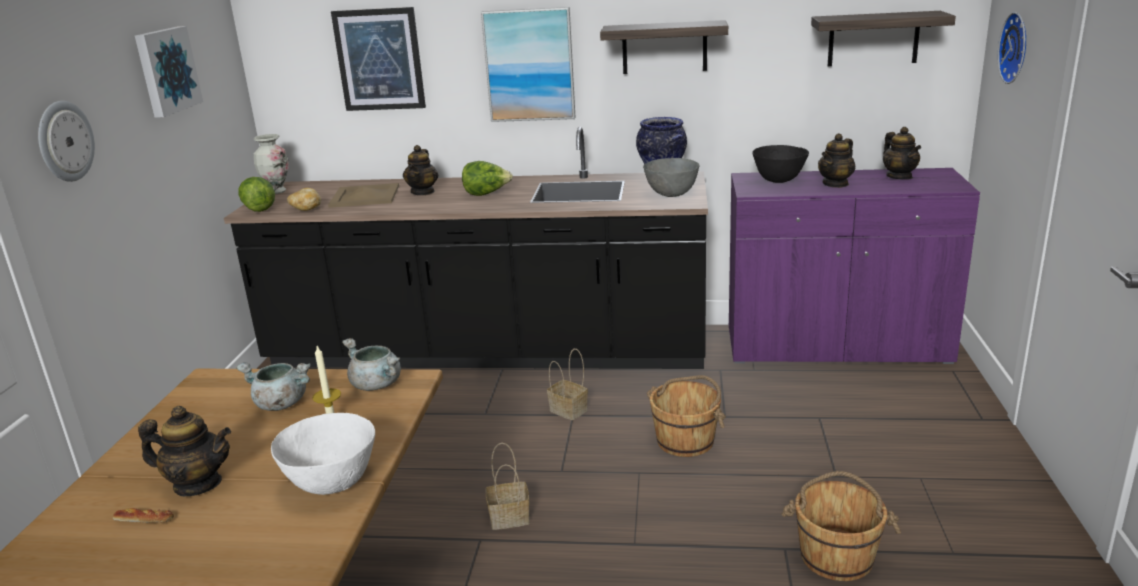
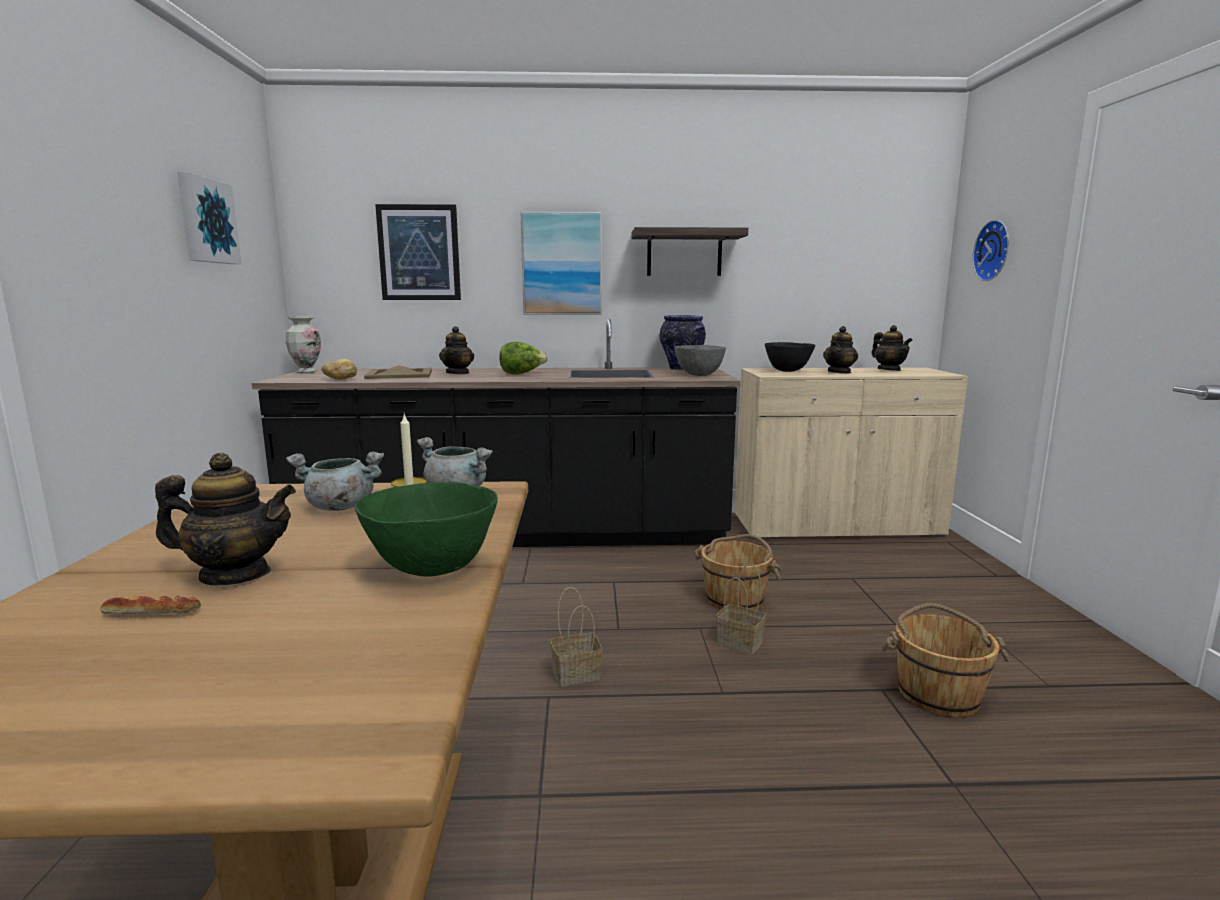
camera: 10 degrees left, 10 degrees down
(64, 141) = (83, 240): wall clock -> none
(259, 209) = (290, 379): lettuce -> none
(333, 484) = (433, 569): white bowl -> green bowl
(569, 410) = (609, 578): basket -> basket (741, 642)
(836, 346) = (836, 526): purple cabinet -> beige cabinet
(873, 39) = (860, 254): shelf -> none

